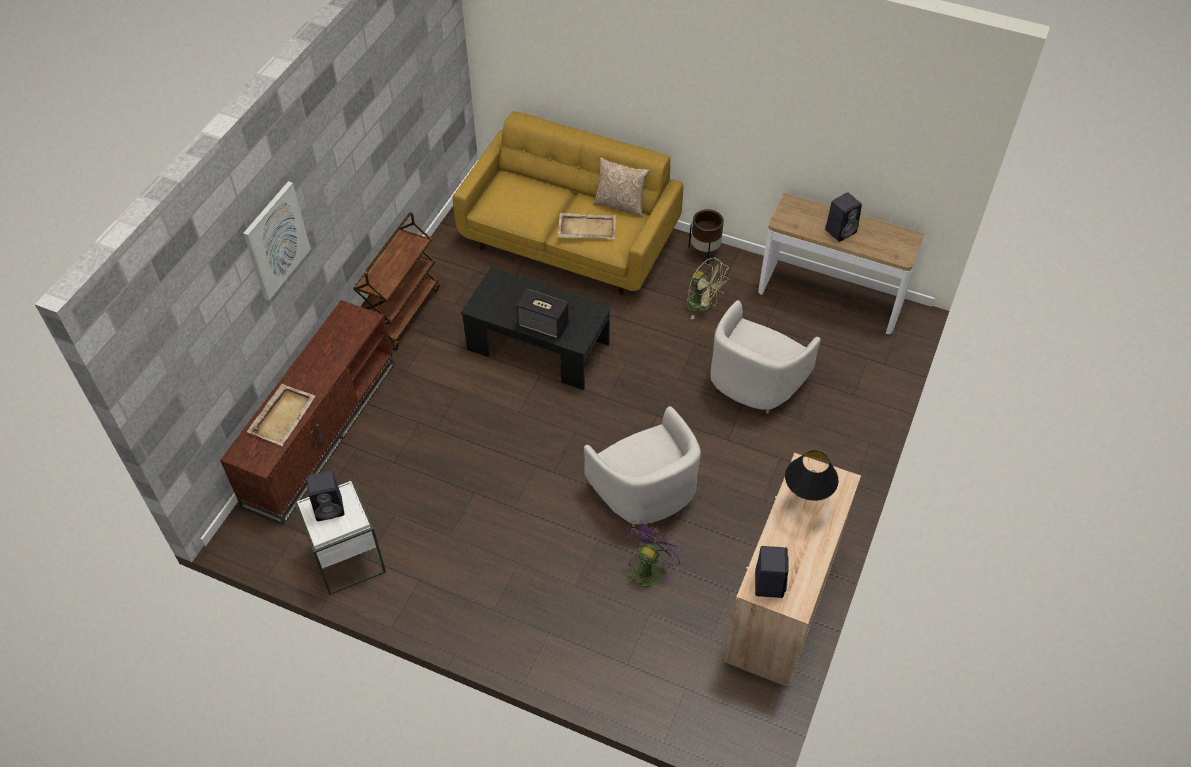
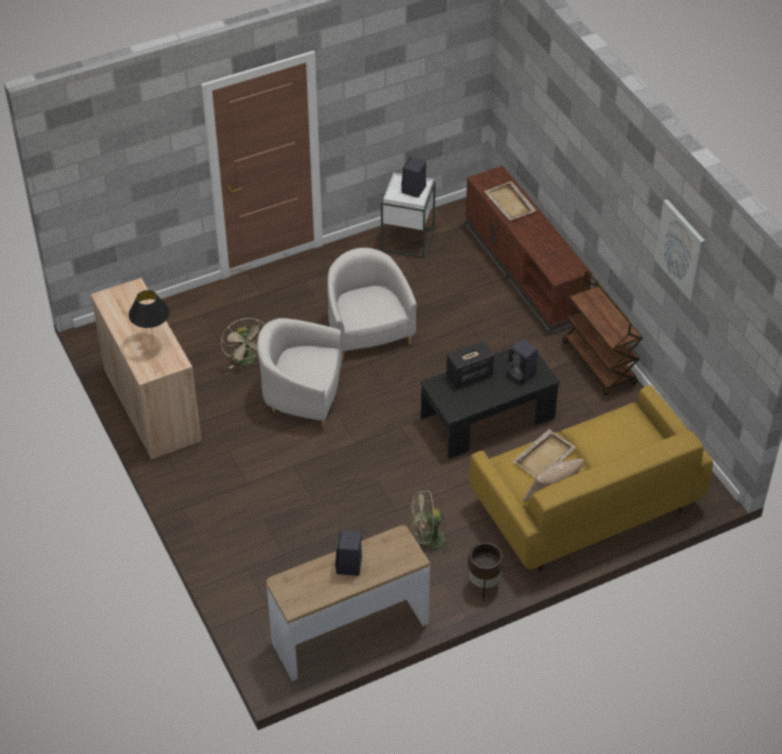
camera: 130 degrees right, 5 degrees down
(276, 240) = (579, 149): picture -> picture (681, 249)
(648, 569) = (247, 361): purple fan -> beige fan
(754, 383) = (322, 517): white armchair -> white armchair (368, 331)
(768, 582) = (131, 295): black speaker -> black speaker (522, 374)

